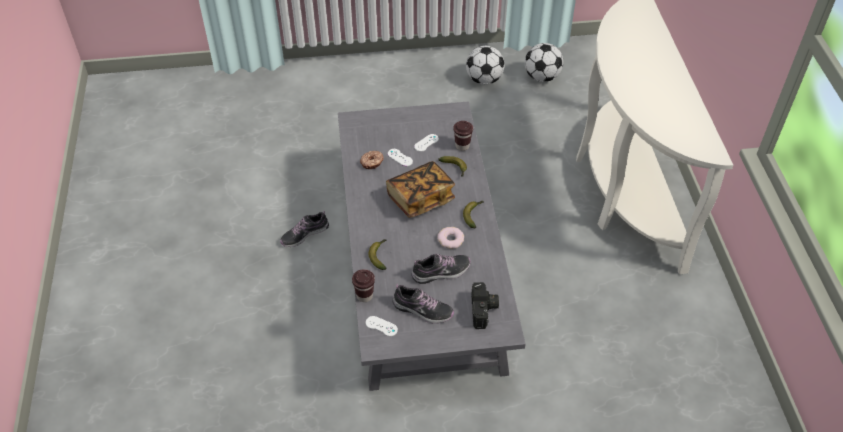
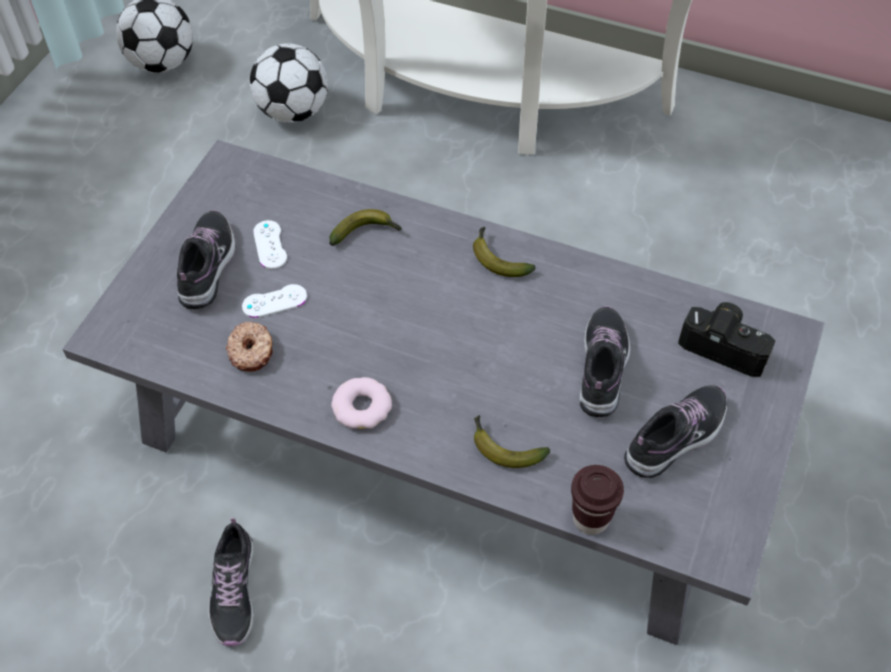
camera: 60 degrees left, 5 degrees up
(381, 326) = (681, 523): white game controller -> none
(402, 130) = (207, 266): none -> shoe
(420, 198) = (403, 317): book -> none
(450, 240) = (534, 318): donut -> donut (362, 407)
(462, 146) = (320, 198): brown cup -> none
(484, 80) = (96, 135): football -> football (293, 112)

